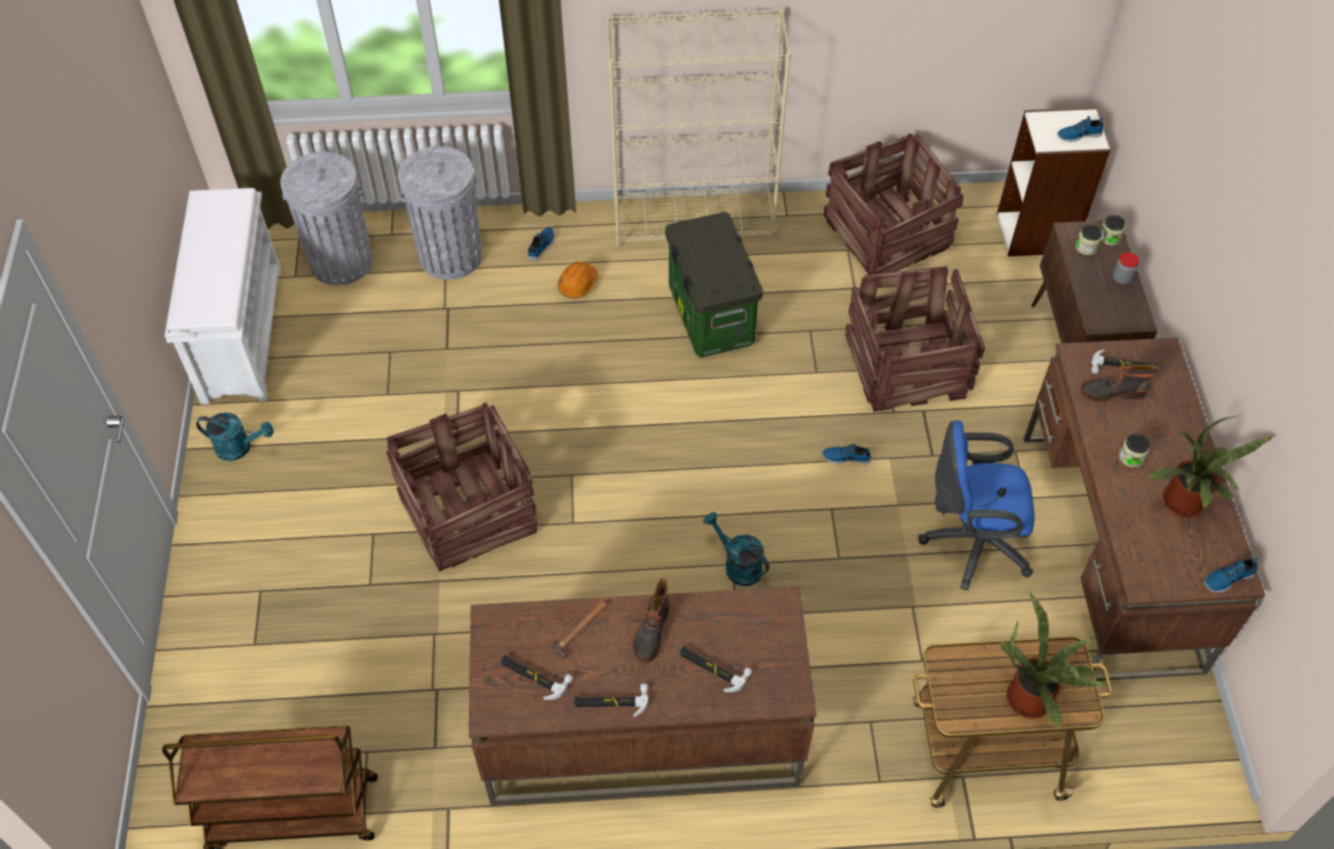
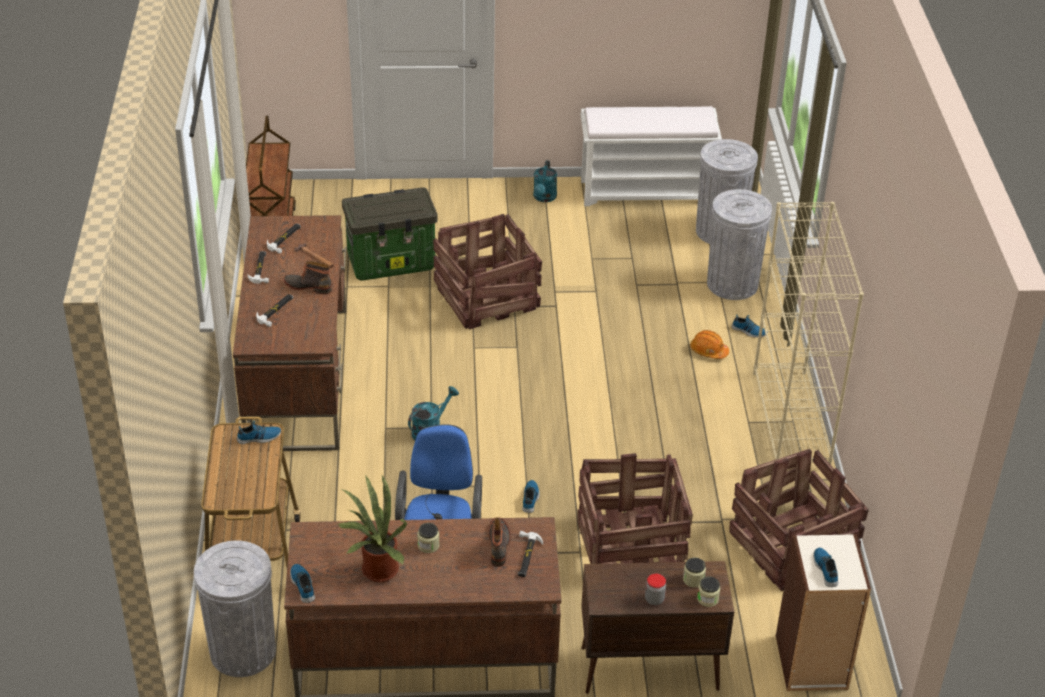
camera: 90 degrees right, 15 degrees down
(709, 315) = (681, 425): storage box -> storage box (392, 262)
(958, 671) = (259, 437): none -> shoe
(1033, 698) = (230, 474): potted plant -> none
(1142, 742) = (243, 651): none -> grey trash can

